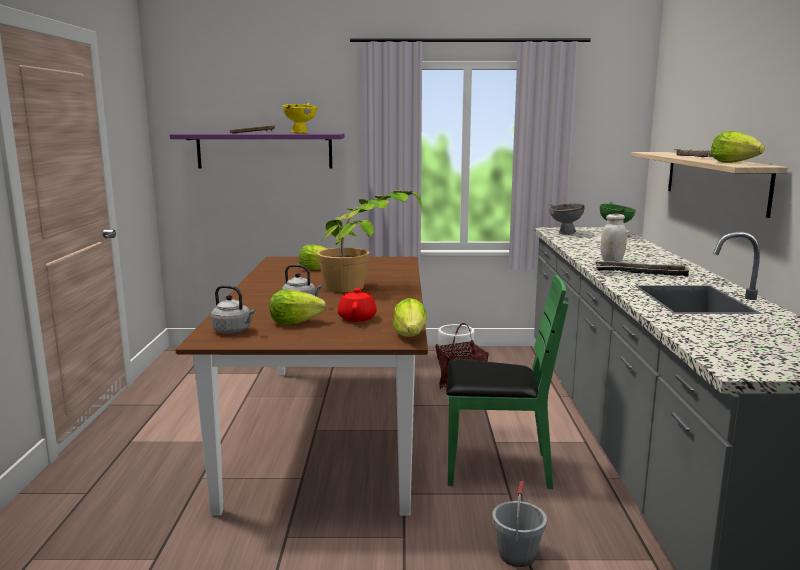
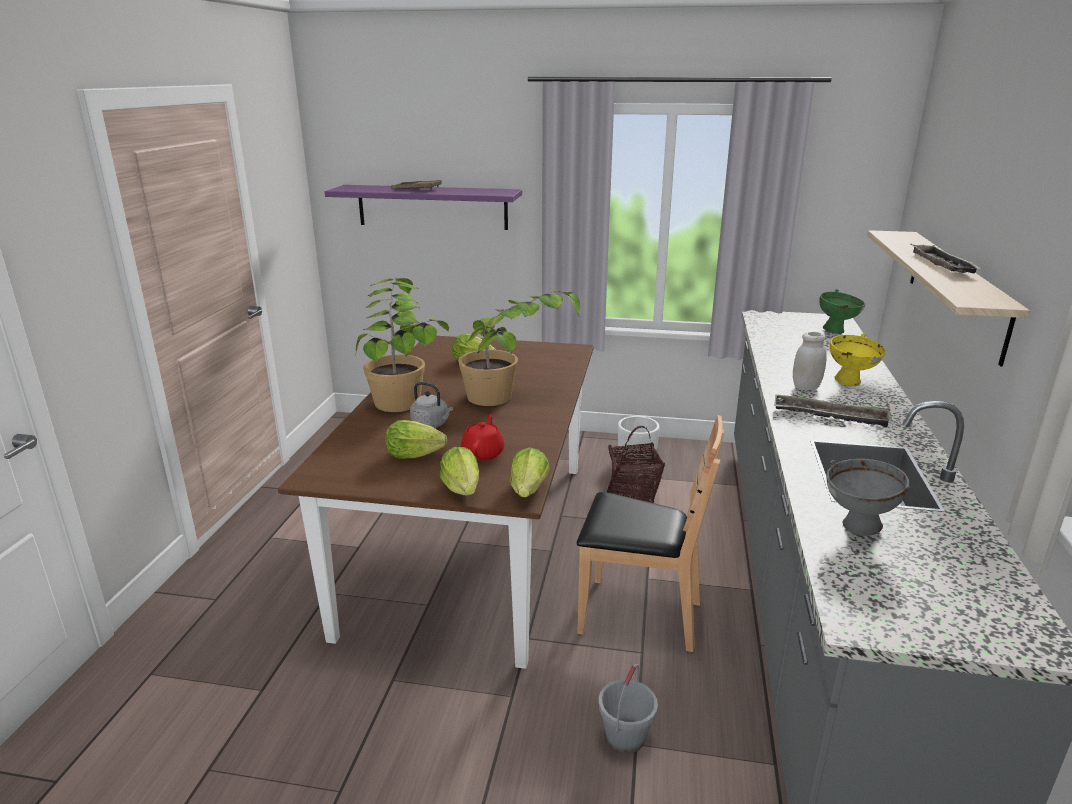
camera: 10 degrees right, 10 degrees up
(233, 331) = (345, 464): grey kettle -> none
(263, 289) = (402, 393): none -> potted plant
(301, 133) = (470, 190): yellow bowl -> yellow bowl (850, 382)
(496, 467) = (638, 615): green chair -> brown chair
(565, 233) = (774, 325): grey bowl -> grey bowl (858, 528)
(733, 163) = (966, 290): lettuce -> lettuce (462, 489)

